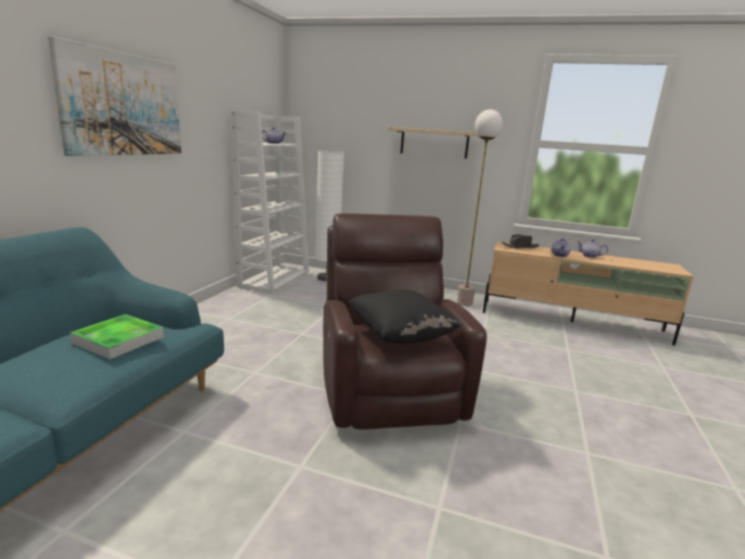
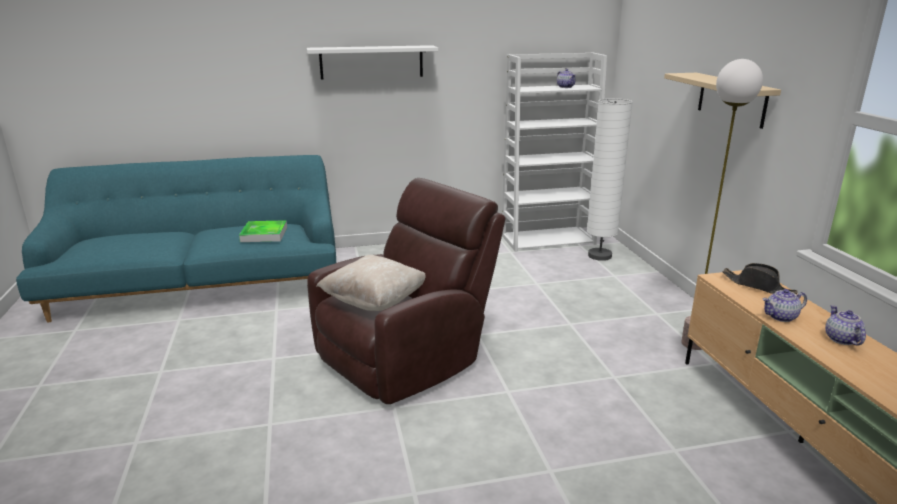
camera: 60 degrees right, 5 degrees up
(123, 104) = (371, 62): picture -> white shelf
(400, 336) = (374, 301): black pillow -> beige pillow

